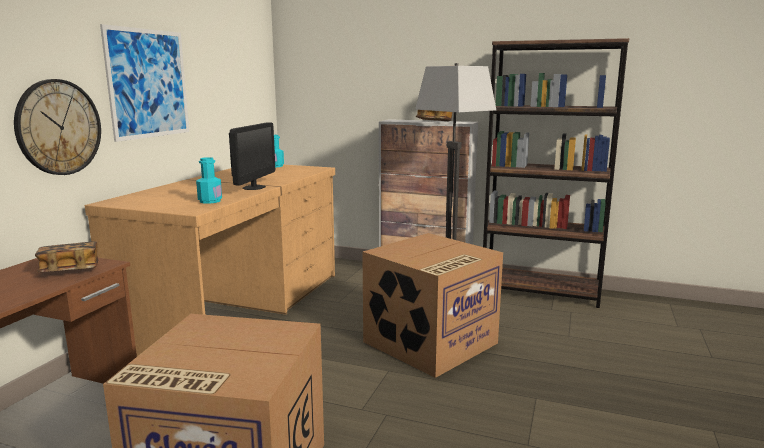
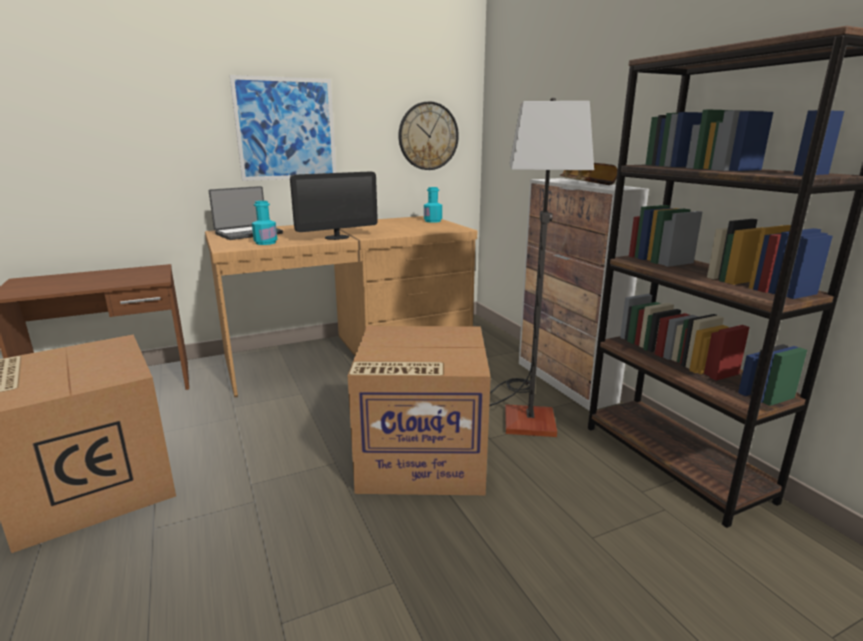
camera: 45 degrees right, 5 degrees up
(58, 127) = (182, 164): wall clock -> wall clock (428, 136)
(70, 270) = (133, 278): book -> none
(152, 198) = (248, 233): none -> laptop

